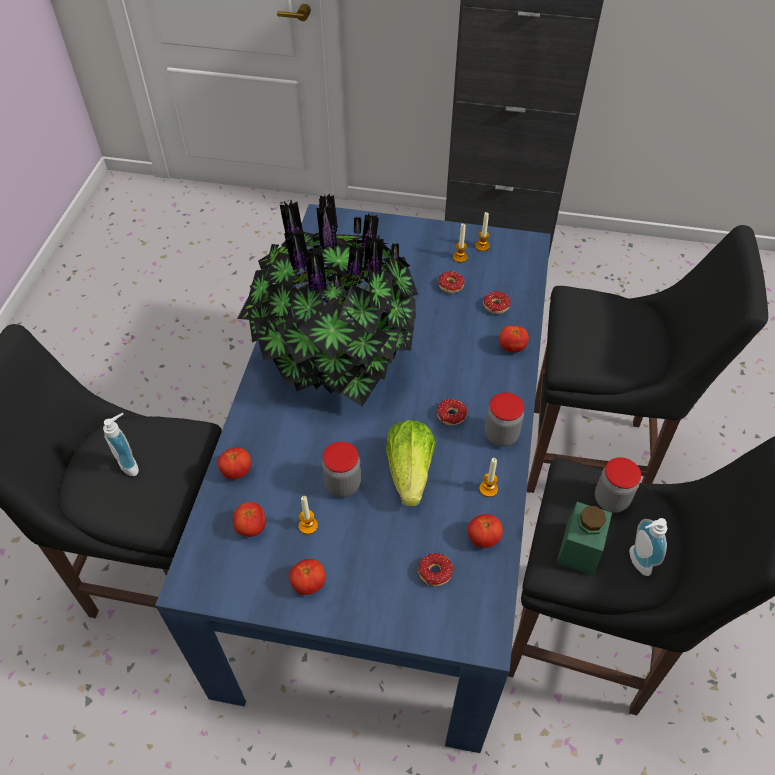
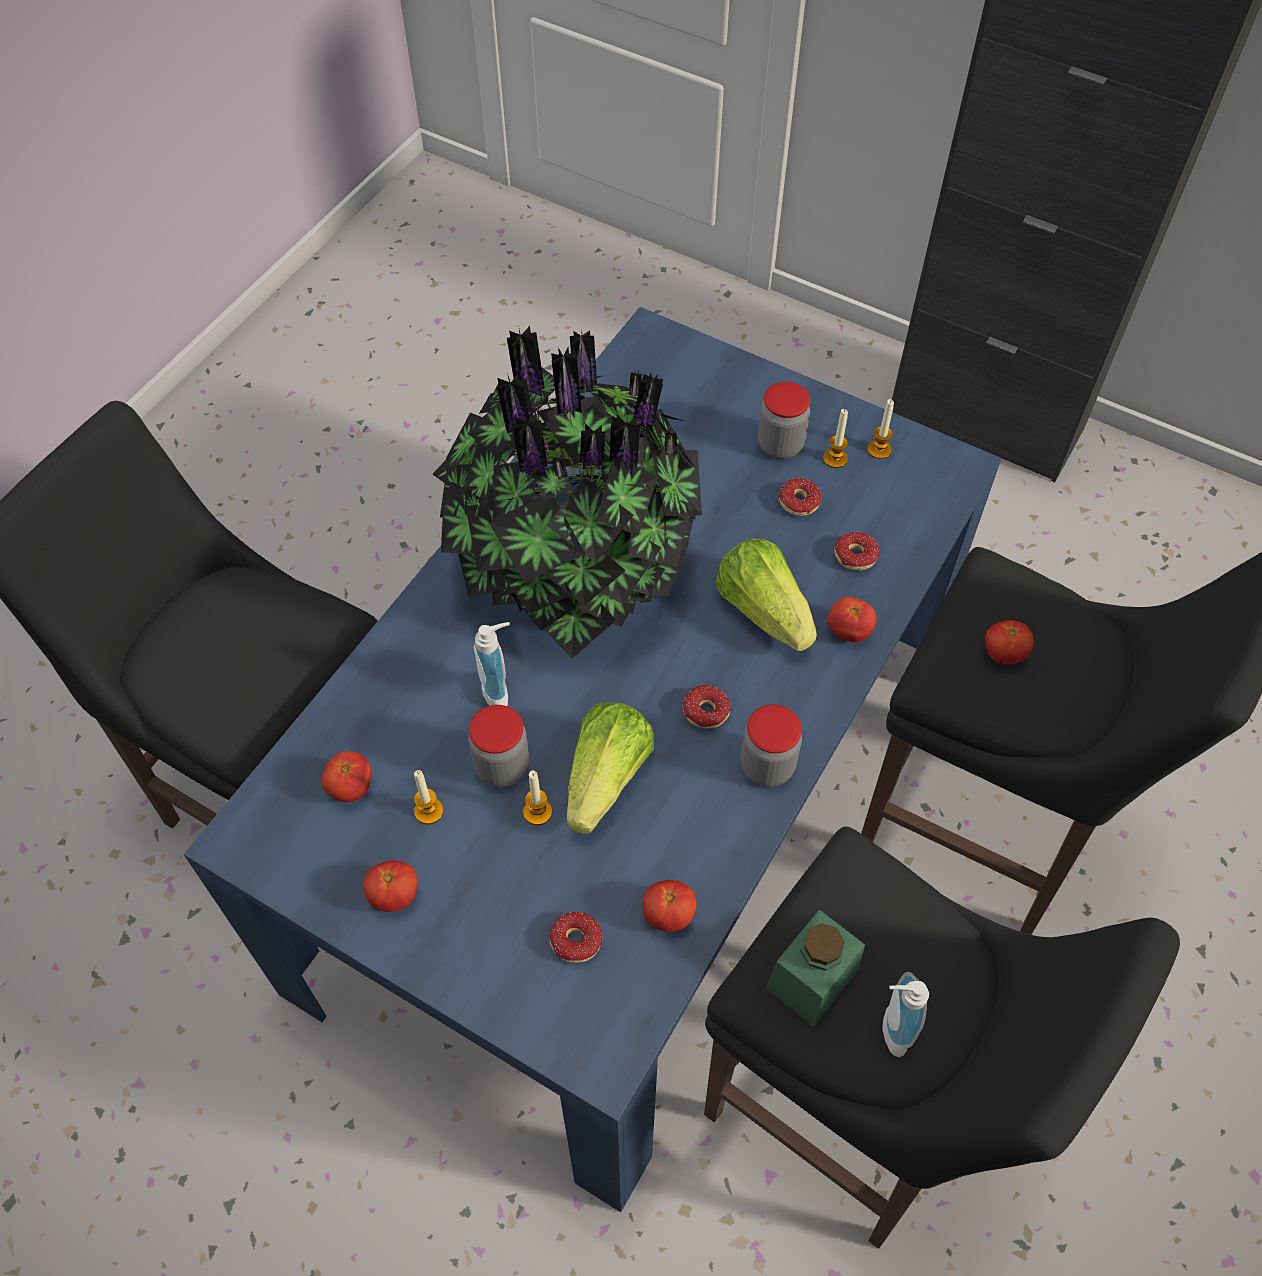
camera: 20 degrees right, 5 degrees up
(131, 463) = (234, 640): soap dispenser -> soap dispenser (500, 691)
(237, 471) = (364, 699): tomato -> tomato (1003, 654)
(458, 350) = (764, 611): none -> lettuce
(488, 489) = (710, 843): candle -> candle (537, 812)
(611, 499) = (896, 920): jar -> jar (780, 445)

